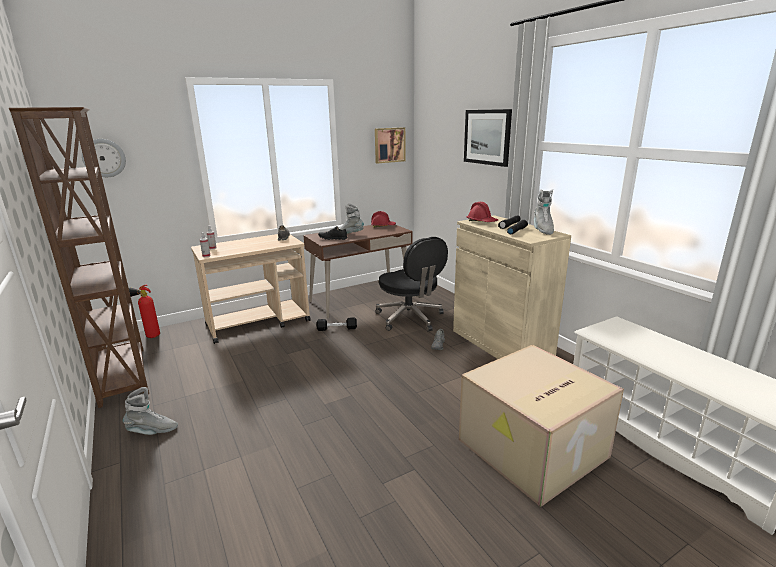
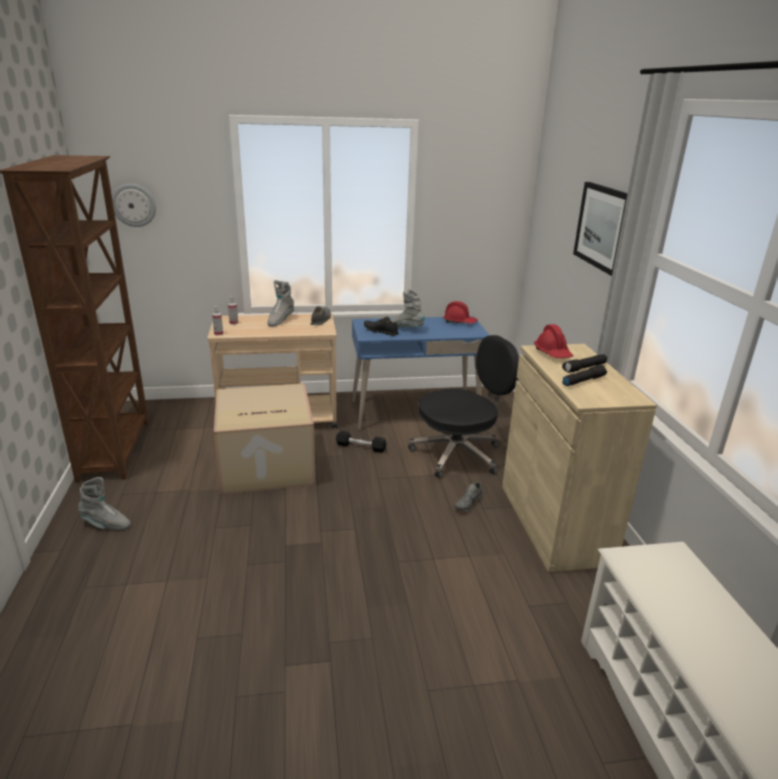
camera: 20 degrees right, 5 degrees up
(150, 336) = (164, 408): fire extinguisher -> none
(361, 299) = (415, 412): brown desk -> blue desk
(389, 145) = (492, 211): picture -> none
(410, 318) = (459, 454): black office chair -> black office chair turned 105 degrees counterclockwise
(532, 450) = (487, 687): cardboard box -> cardboard box (265, 465)
(542, 230) = (623, 386): grey boot -> grey boot (280, 320)

